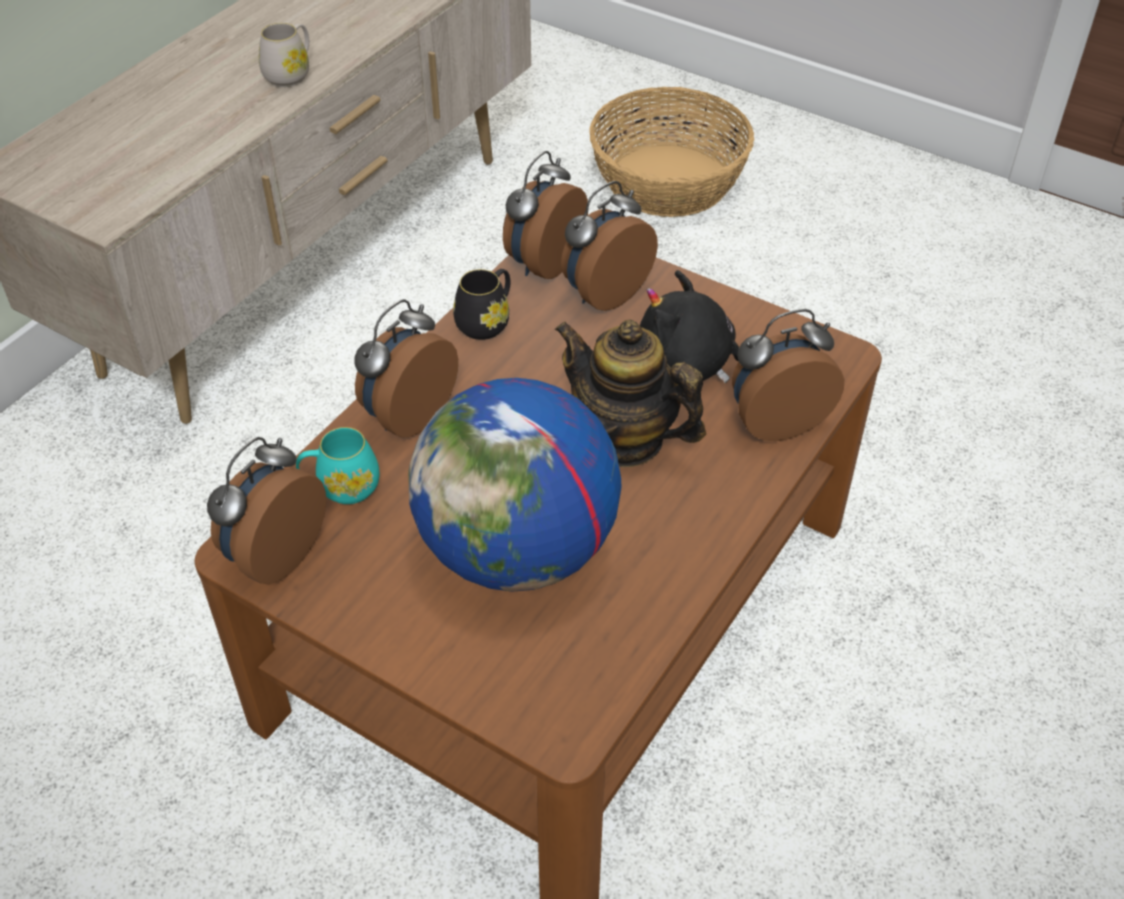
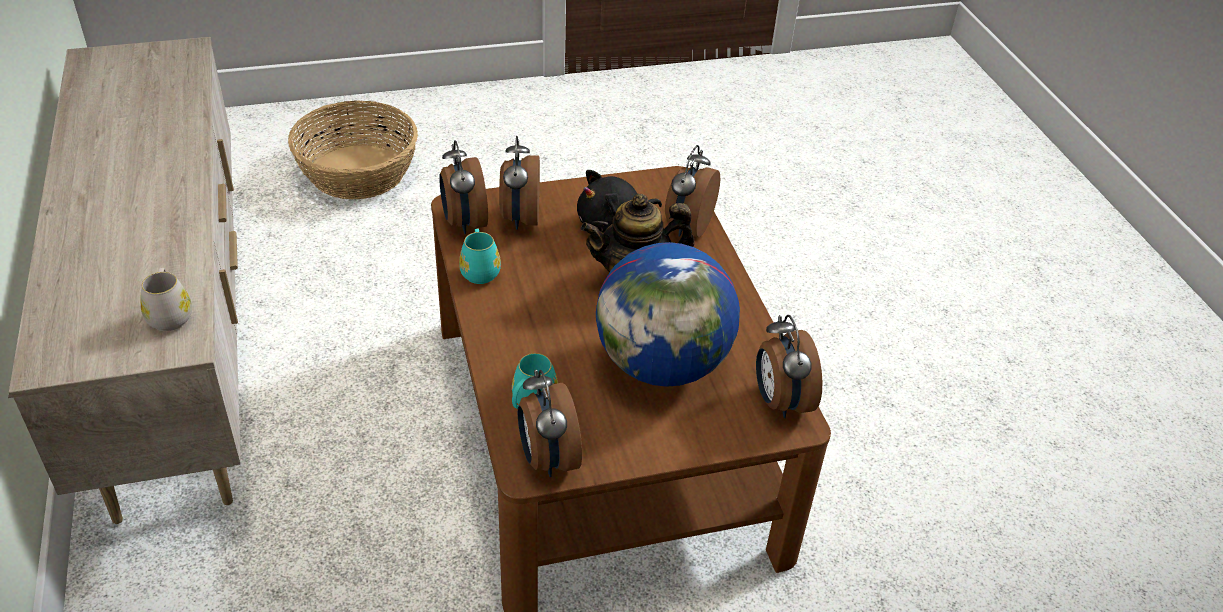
camera: 50 degrees left, 5 degrees down
(291, 74) = (172, 192): white mug -> white mug (170, 314)
(407, 415) = (509, 343): alarm clock -> alarm clock (780, 401)
(487, 321) = (479, 270): black mug -> turquoise mug

